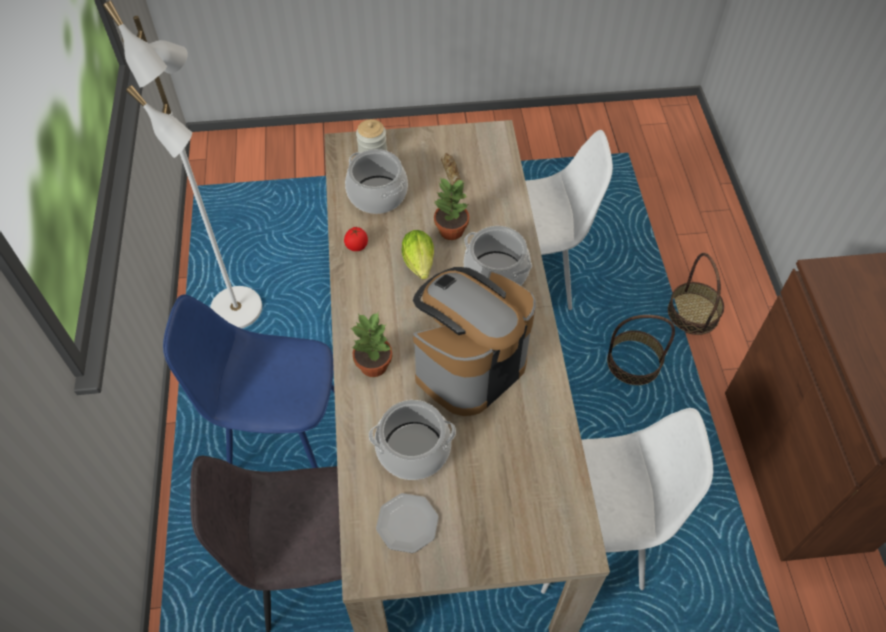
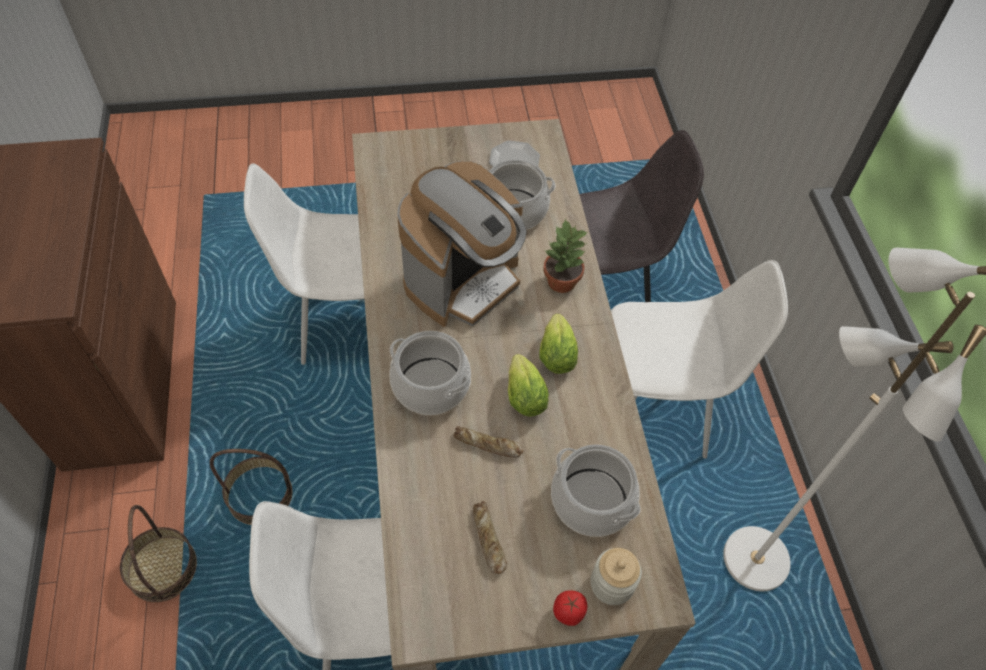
camera: 175 degrees right, 0 degrees up
(280, 432) = (656, 408): blue chair -> white chair
(356, 247) = (605, 419): tomato -> tomato (568, 613)
(388, 298) = (556, 352): none -> lettuce
(450, 230) = (488, 445): potted plant -> bread

